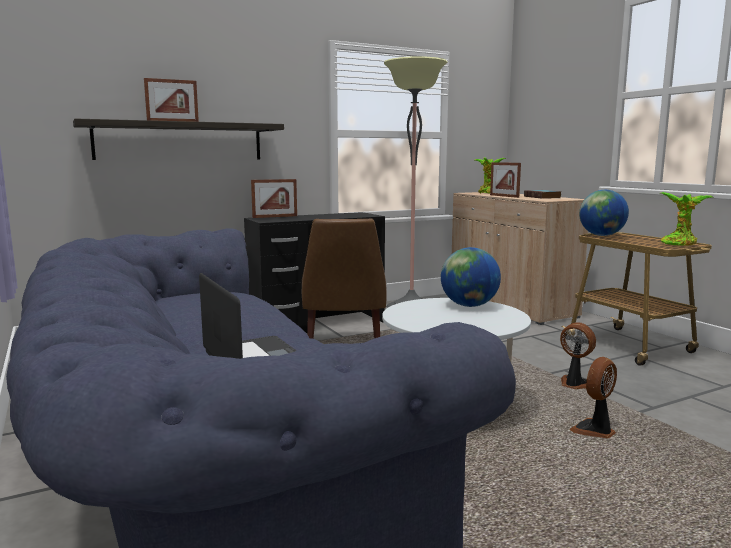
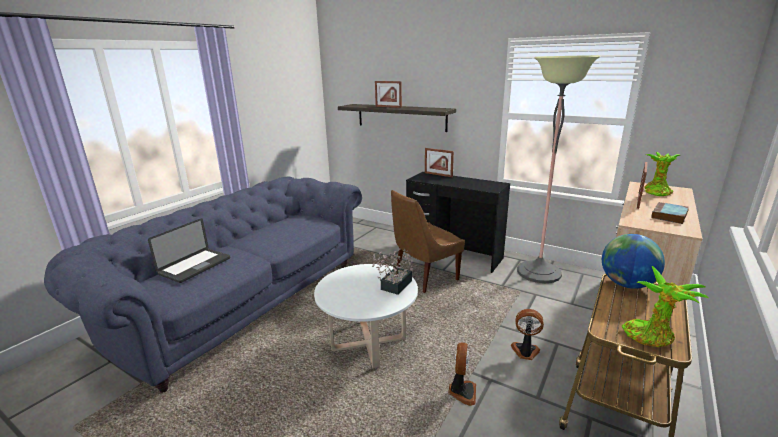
camera: 60 degrees right, 10 degrees up
(469, 306) = (394, 287): globe -> potted plant
(594, 431) = (376, 418): fan -> fan (525, 352)

